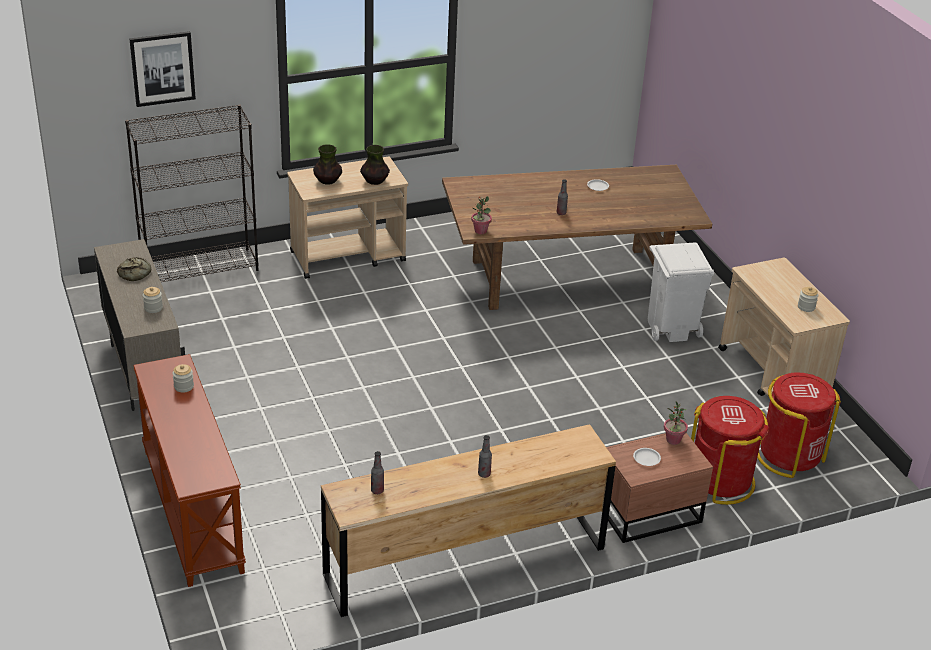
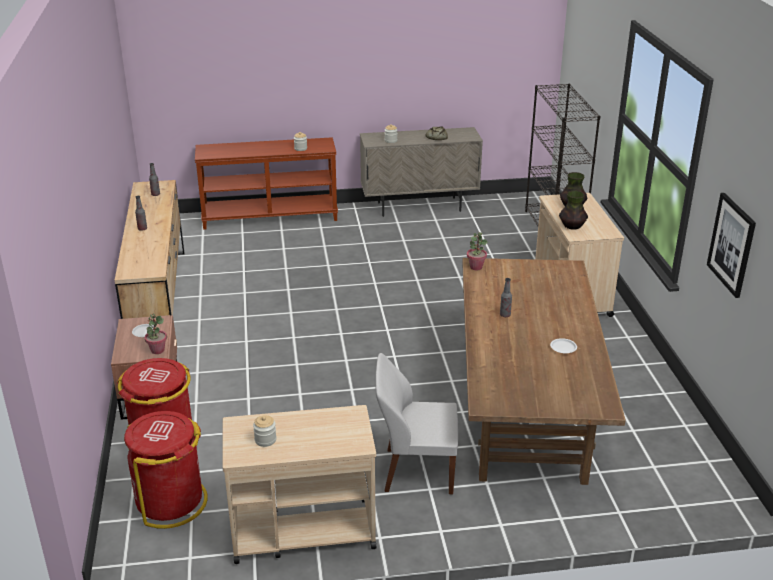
camera: 105 degrees right, 5 degrees down
(162, 68) = (589, 56): picture -> picture (731, 244)
(671, 328) = (416, 471): white trash can -> white chair

